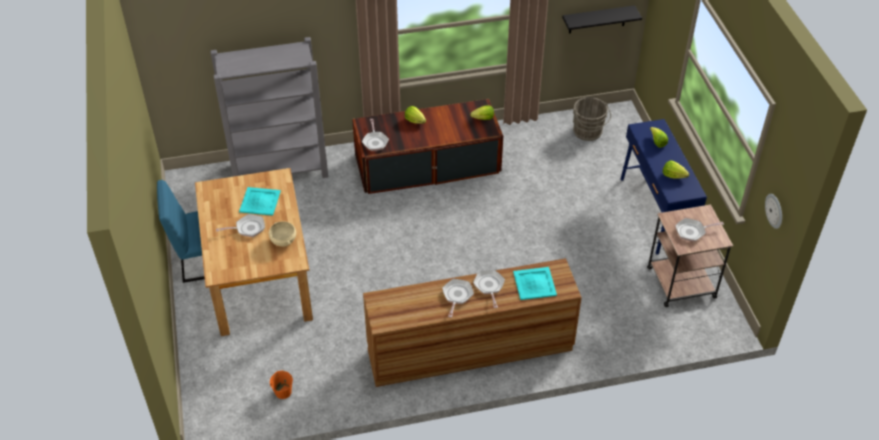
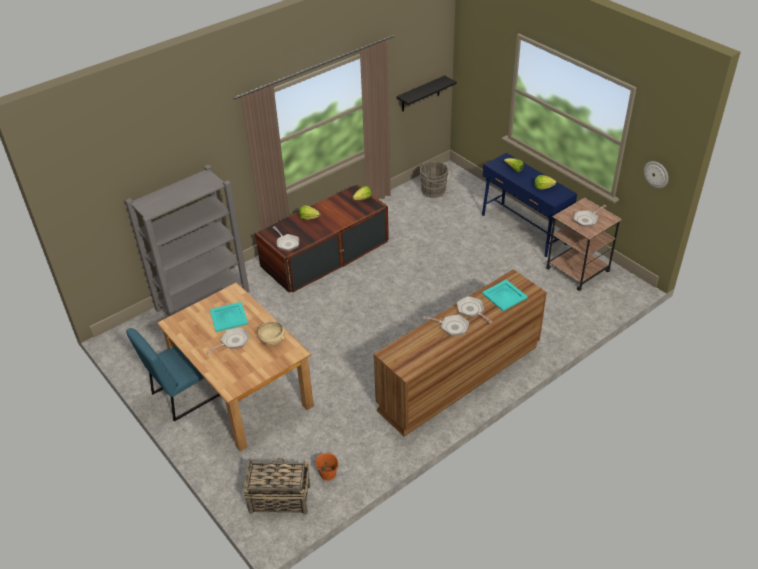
camera: 25 degrees left, 5 degrees down
(226, 396) = (279, 498): none -> basket
(457, 296) = (452, 327): frying pan -> frying pan turned 120 degrees clockwise

